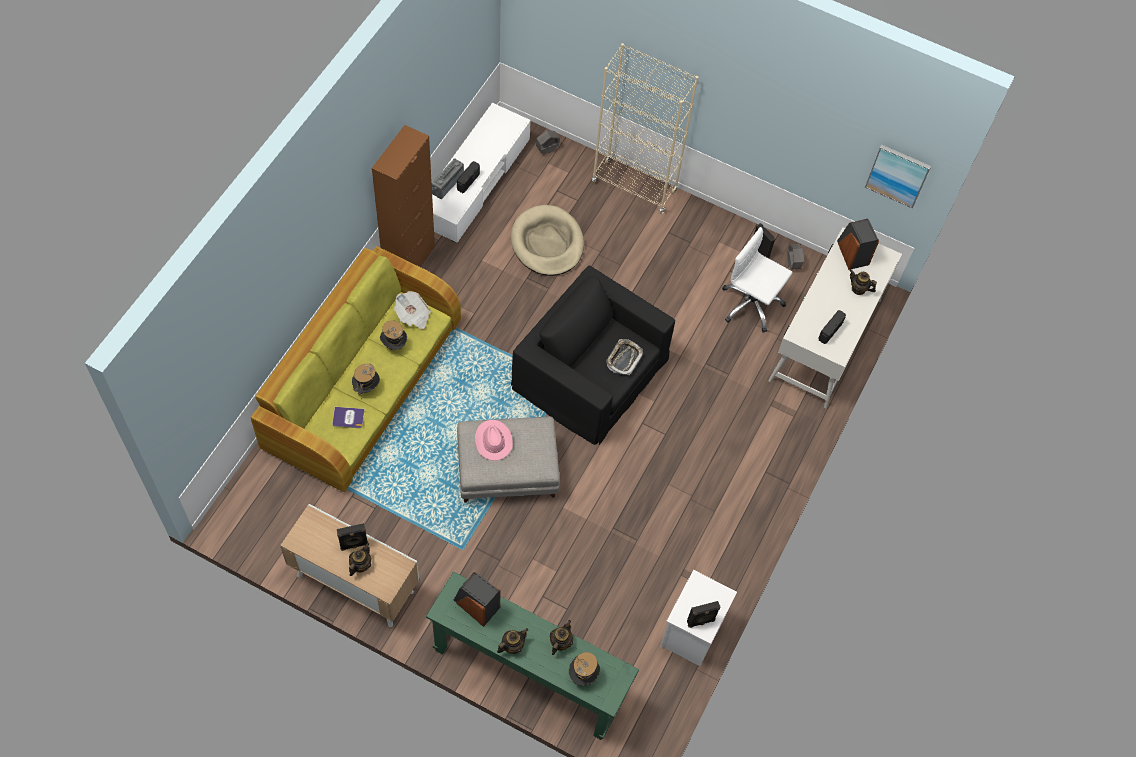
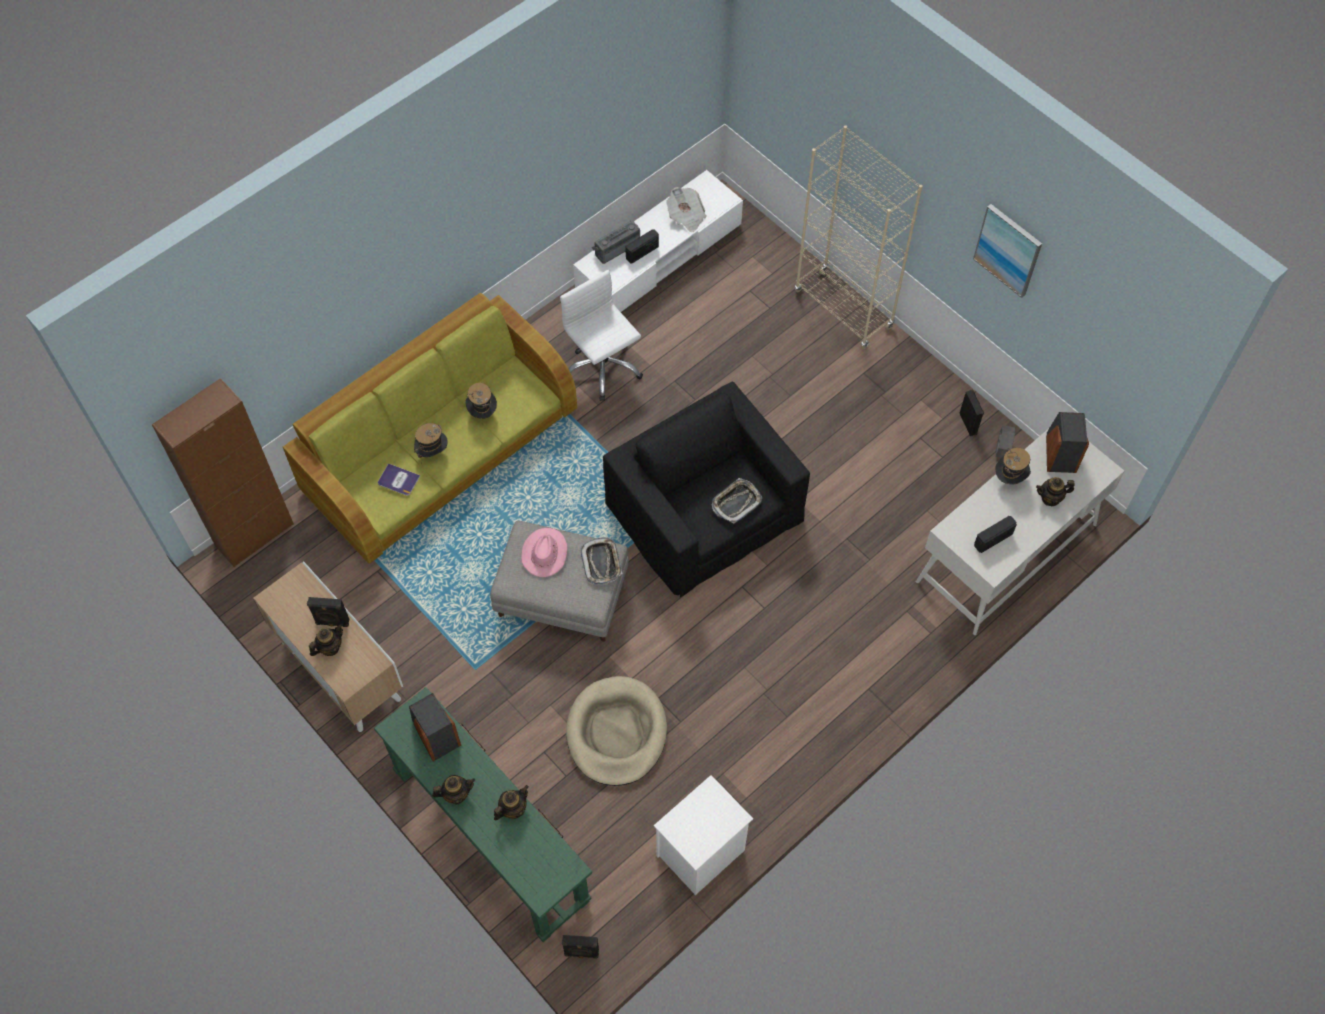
camera: 25 degrees right, 0 degrees up
(409, 261) = (548, 326): brown cabinet -> brown cabinet (254, 535)
(413, 315) = (517, 386): newspaper -> newspaper (686, 216)
(540, 435) = (601, 563): none -> tray
(547, 149) = (757, 241): grey planter -> none
(547, 243) = (714, 347): beige dog bed -> beige dog bed (616, 733)
(583, 675) = (523, 856): hat -> hat (1009, 478)
(701, 621) = (694, 840): black speaker -> black speaker (581, 953)
(751, 305) = (930, 485): white office chair -> white office chair (602, 367)
(858, 289) = (1050, 498): teapot -> teapot turned 60 degrees counterclockwise
(898, 175) = (1134, 368): picture -> picture (1008, 250)

